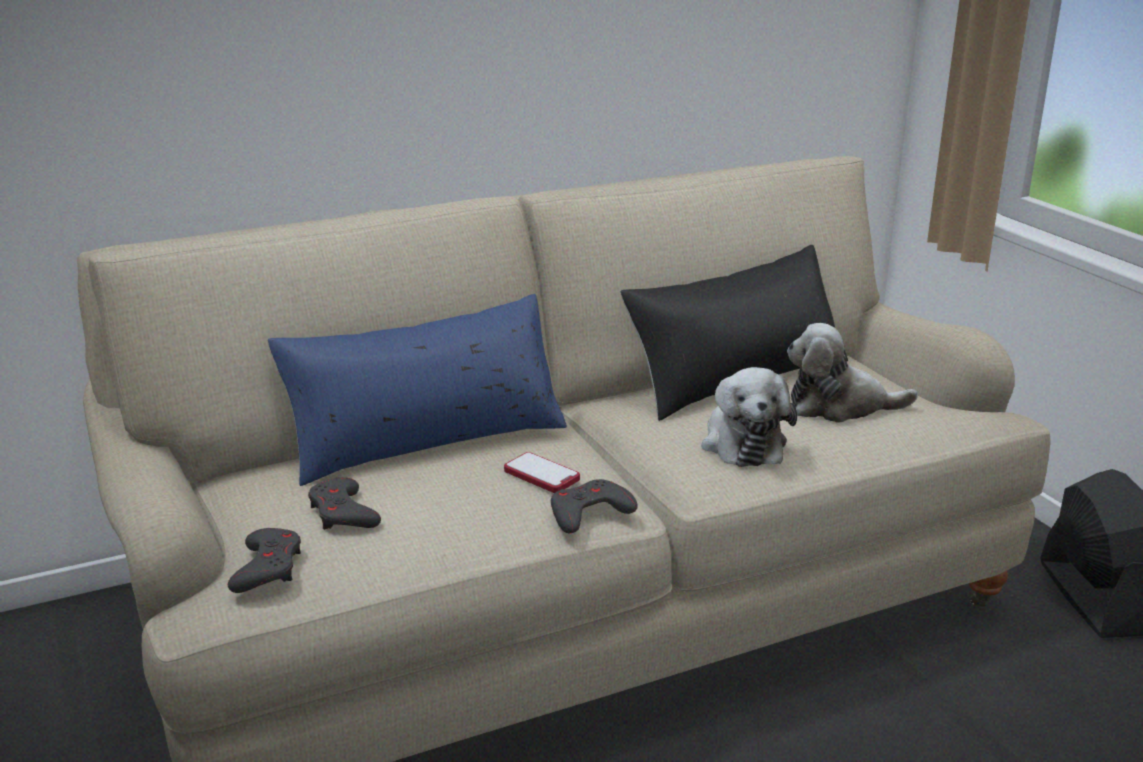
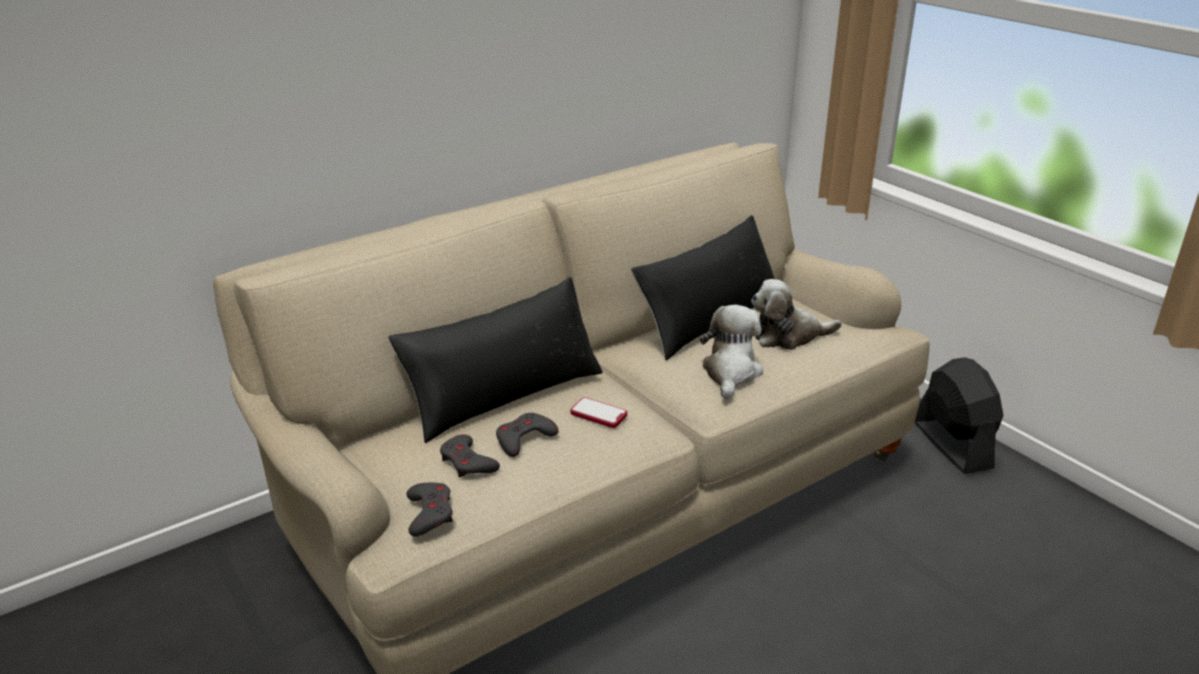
camera: 10 degrees left, 5 degrees up
(427, 441) = (504, 395): blue pillow -> black pillow
(589, 513) = (642, 441): grey game controller -> grey game controller (524, 438)
(742, 442) = (731, 373): plush toy -> plush toy turned 150 degrees counterclockwise

